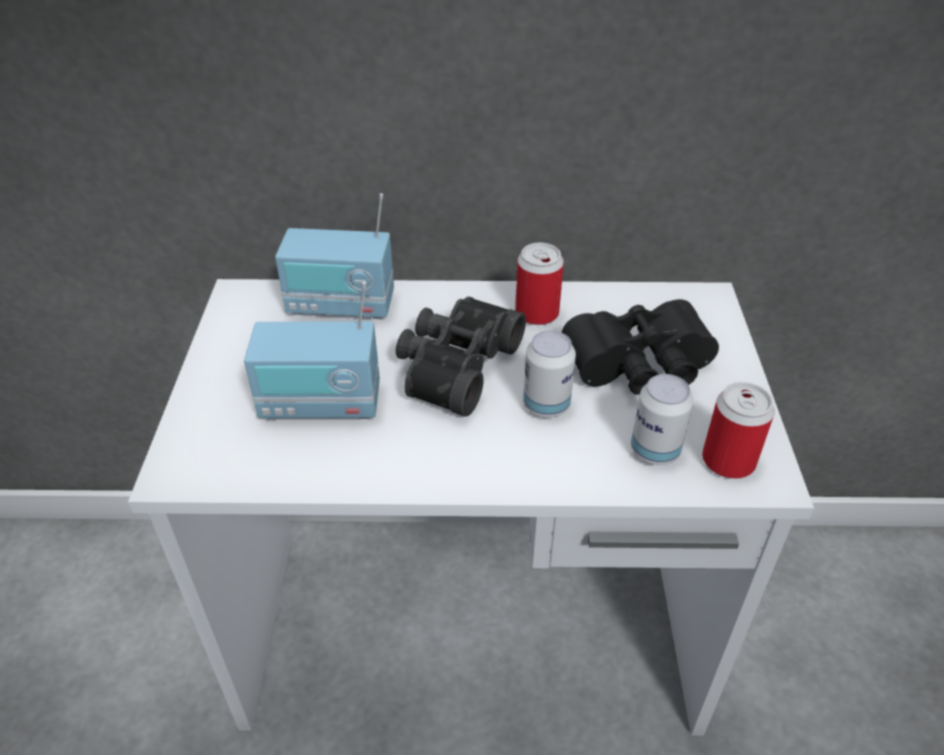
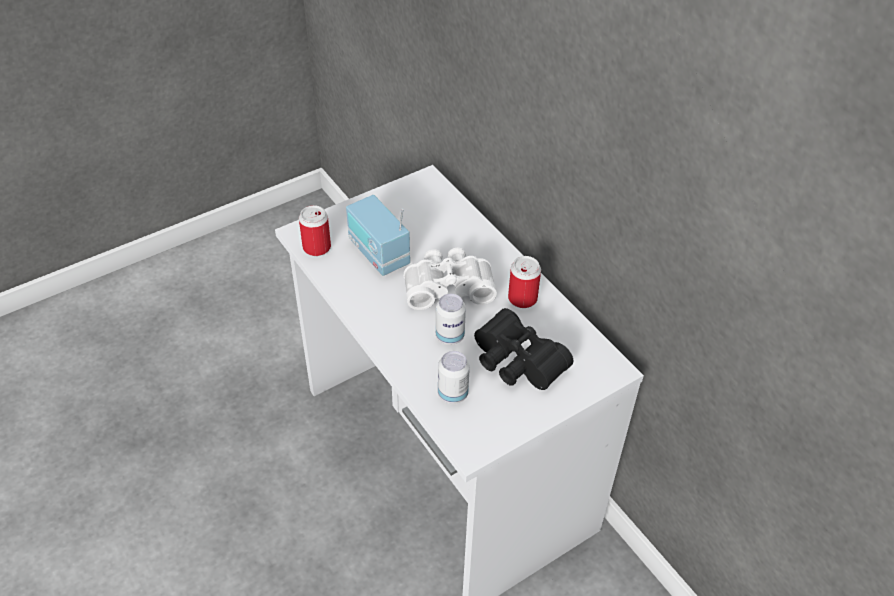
camera: 55 degrees right, 5 degrees up
(341, 306) = (454, 220): radio -> none
(454, 365) = (448, 286): black binoculars -> white binoculars
(728, 460) = (471, 427): can -> can (317, 247)

